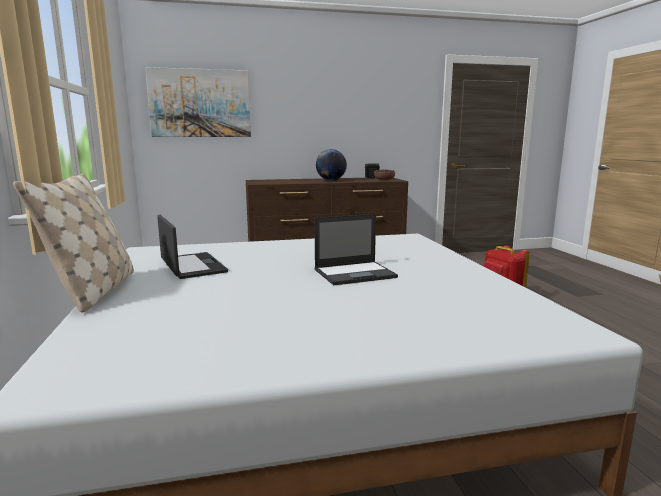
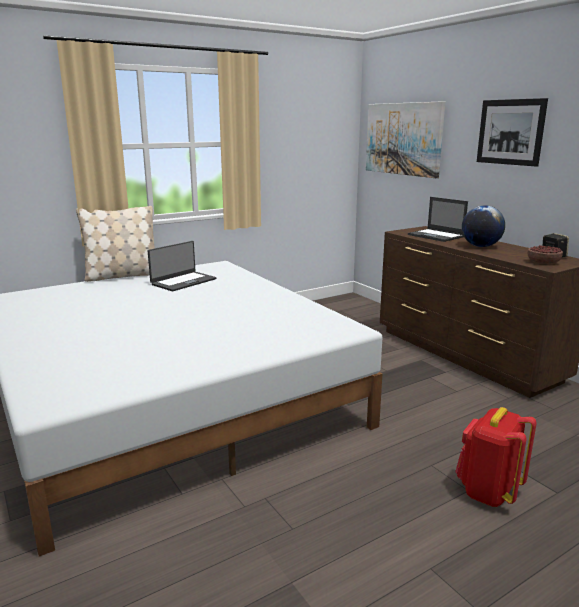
camera: 70 degrees right, 5 degrees up
(314, 97) = (510, 132): none -> picture
(355, 273) = (185, 323): laptop -> laptop (436, 236)

